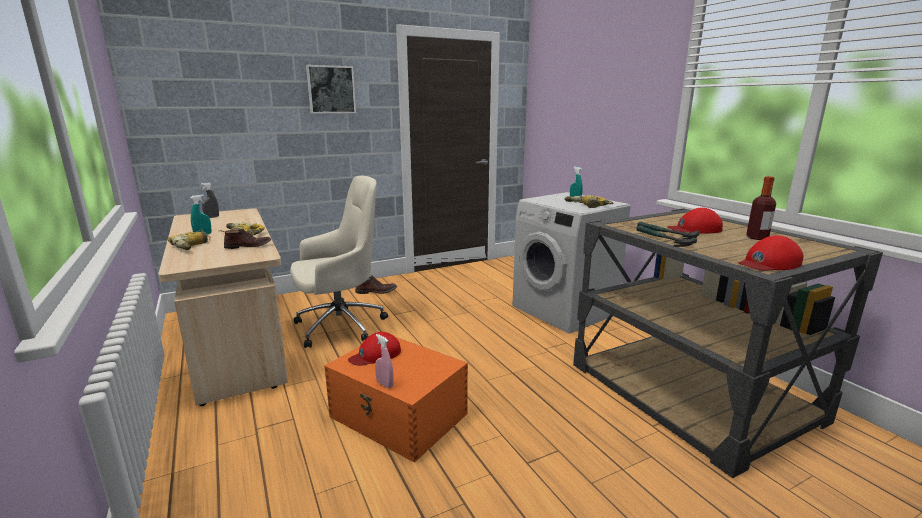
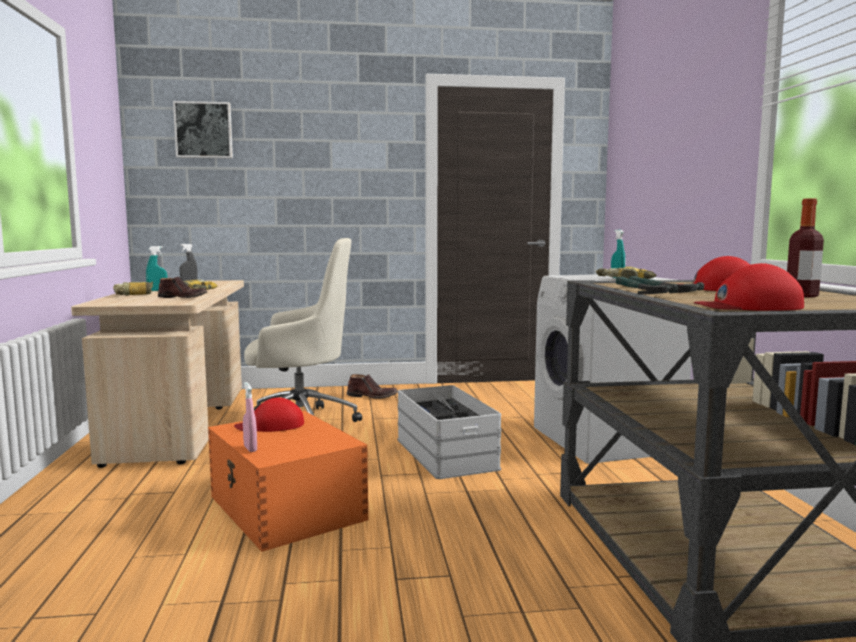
camera: 20 degrees right, 10 degrees down
(331, 89) = (341, 149): picture -> picture (204, 130)
(471, 340) = (444, 453): none -> grey storage box

